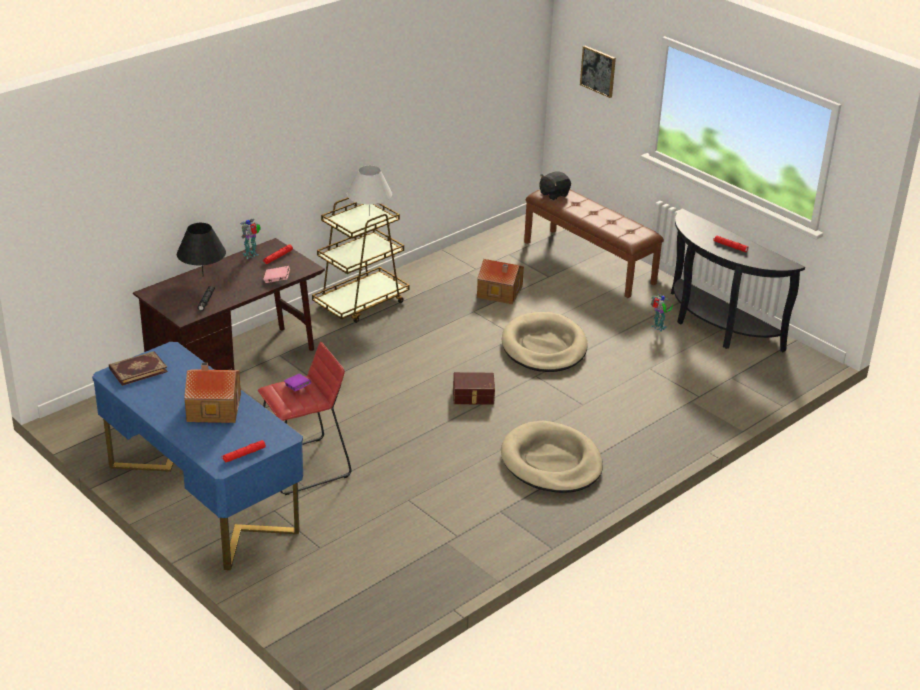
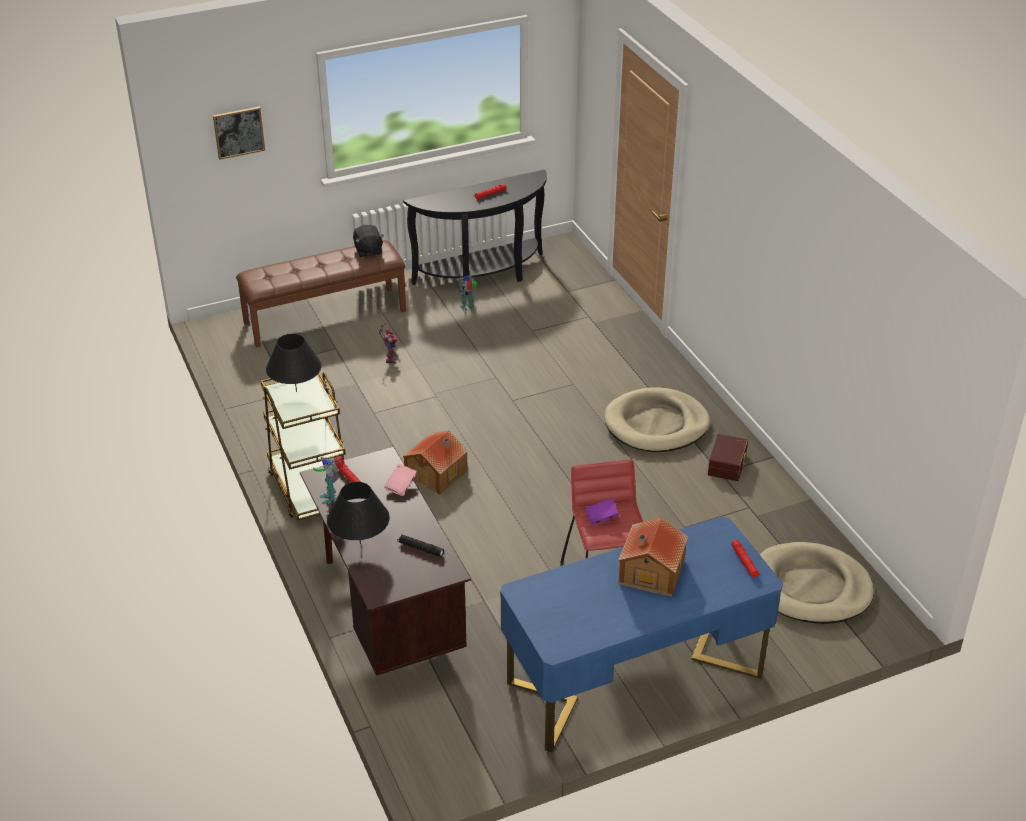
camera: 70 degrees left, 5 degrees up
(138, 369) = (552, 623): book -> none
(369, 215) = (296, 391): white table lamp -> black table lamp
(473, 396) = (530, 447): brown storage box -> brown storage box (728, 465)
(500, 292) = (347, 387): toy house -> toy house (437, 474)
(544, 347) = (465, 383): beige dog bed -> beige dog bed (811, 587)
(553, 194) = (265, 279): black plush toy -> black plush toy (368, 251)
(554, 303) = (390, 357): none -> toy robot

